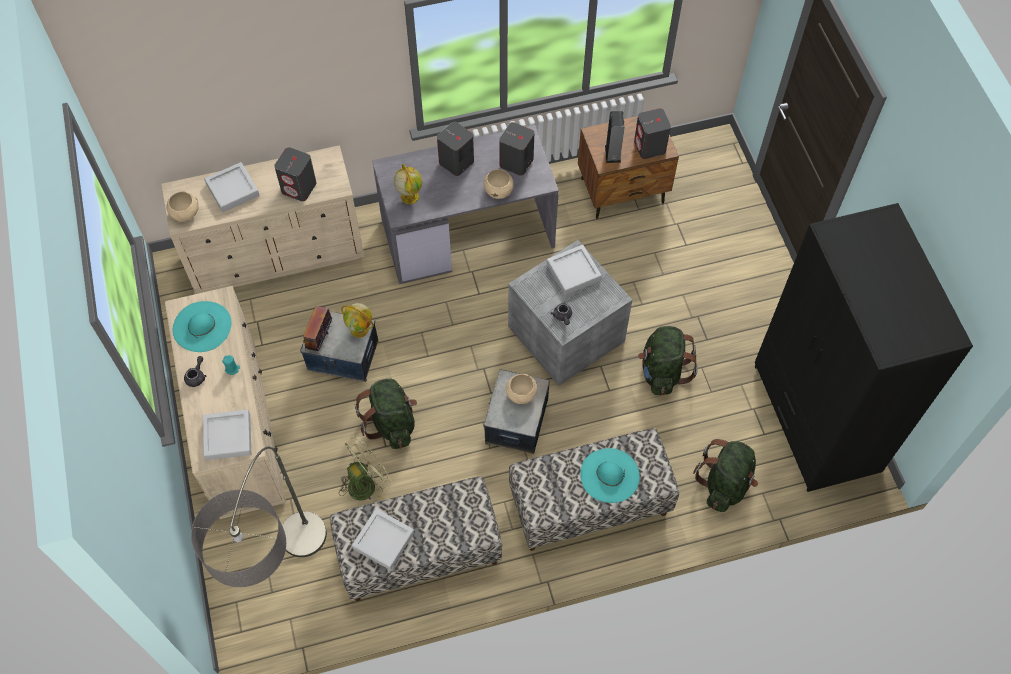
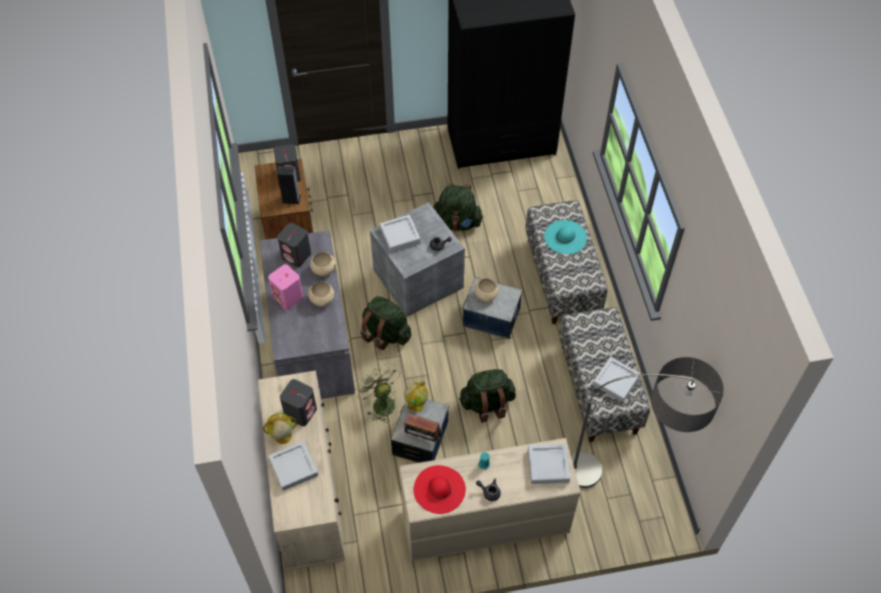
camera: 85 degrees left, 5 degrees down
(185, 213) = (314, 508): beige bowl -> beige bowl (322, 299)
(202, 326) = (439, 489): turquoise hat -> red hat
(366, 483) = (539, 423): green fan -> green fan (380, 403)
(409, 196) = (318, 333): globe -> globe (282, 436)
(456, 162) = (288, 297): grey speaker -> pink speaker
(725, 484) = (548, 197): green backpack -> green backpack (386, 333)

